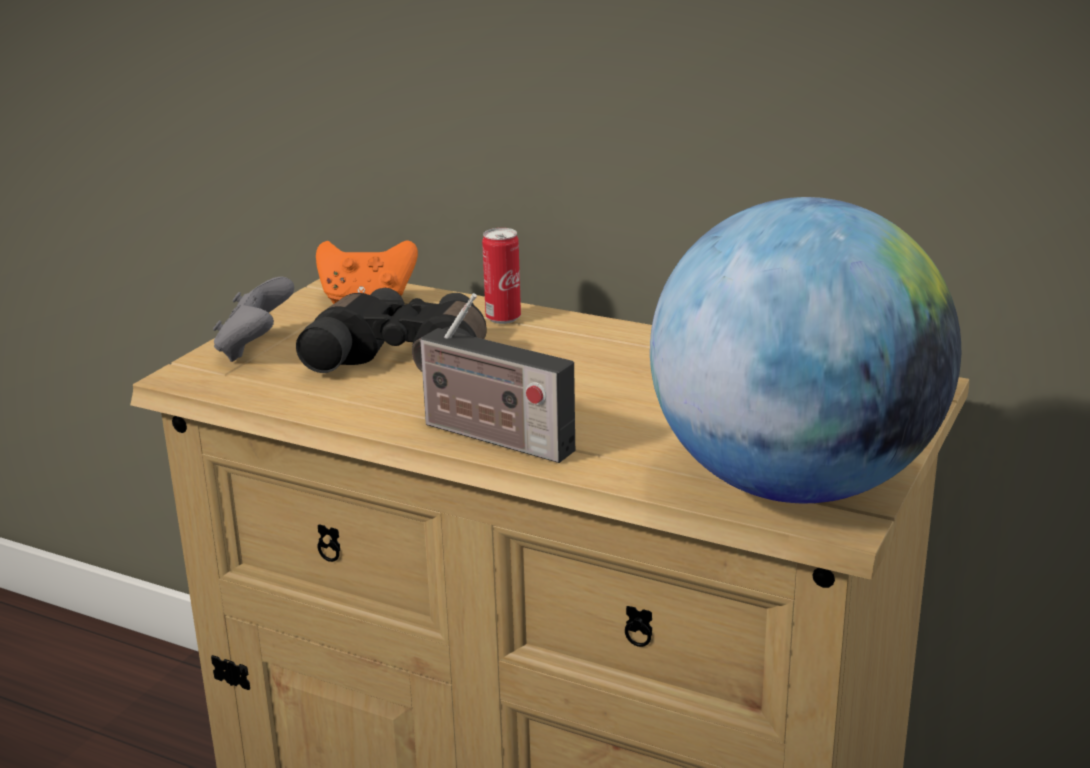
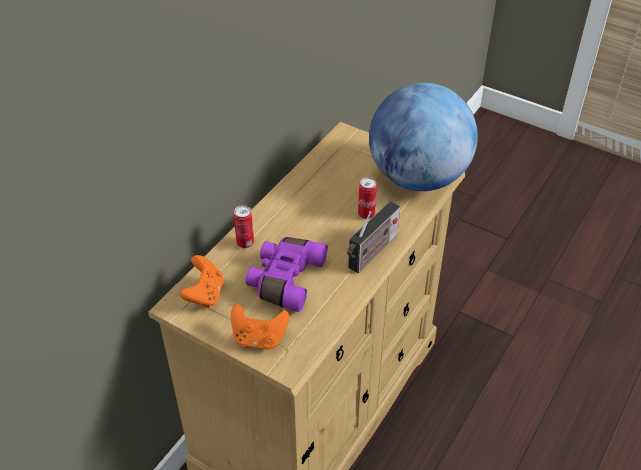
camera: 85 degrees left, 20 degrees up
(255, 349) = (259, 338): grey game controller -> orange game controller
(405, 358) = (284, 279): black binoculars -> purple binoculars
(622, 424) = (366, 214): none -> can

